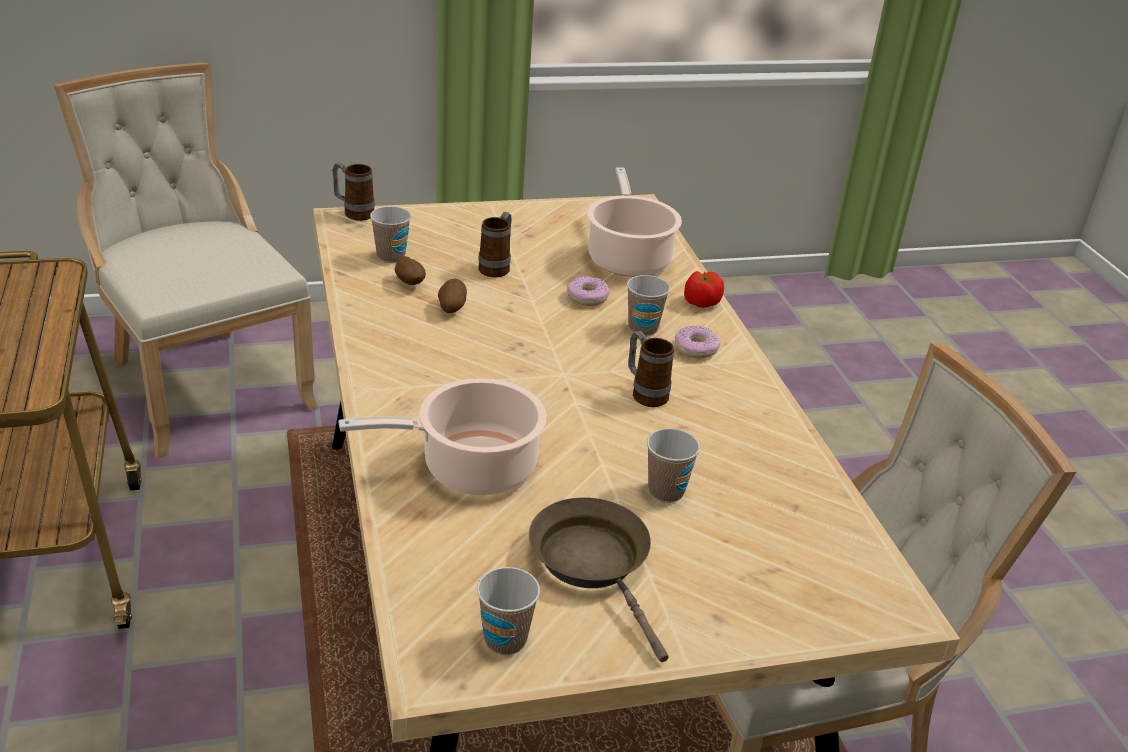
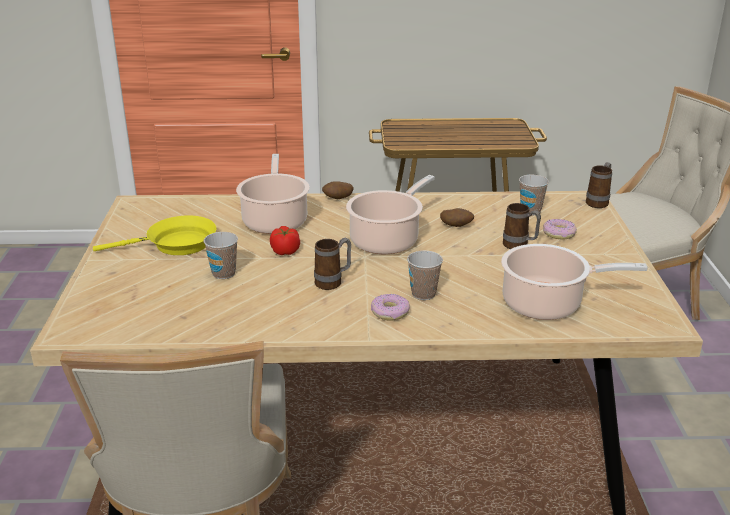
camera: 105 degrees right, 5 degrees down
(410, 283) = (491, 215): potato -> potato (338, 199)
(505, 640) = (141, 218): cup -> none
(510, 359) = (387, 240): none -> cooking pot
(587, 297) = (473, 277): donut -> donut (559, 234)
(594, 564) = (176, 244): brown frying pan -> yellow frying pan
(701, 302) = (466, 328): tomato -> tomato (285, 251)

